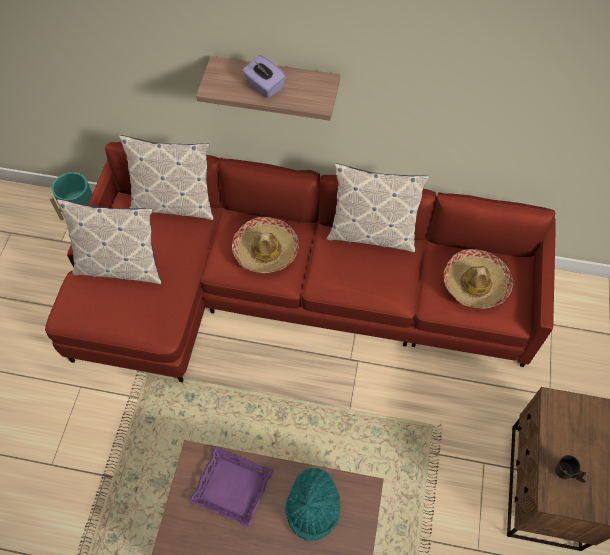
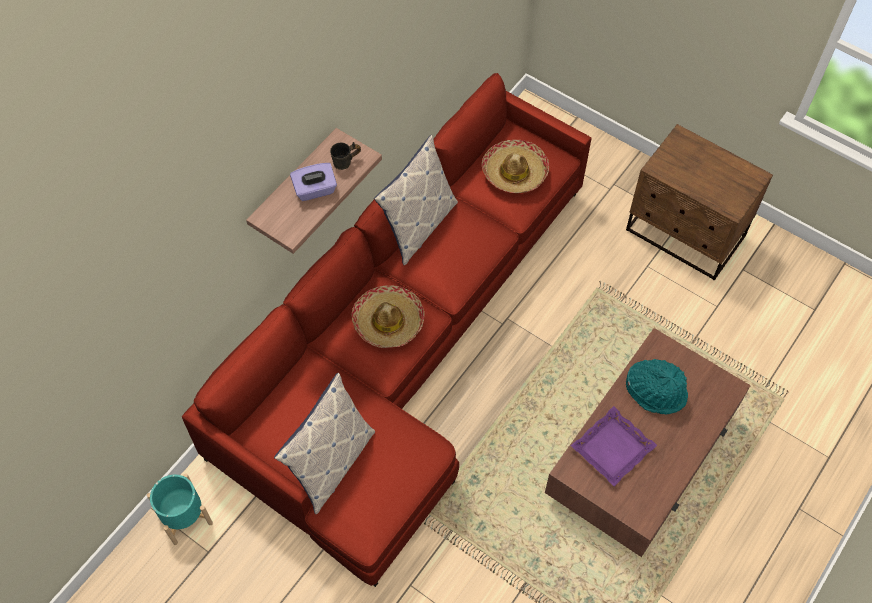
camera: 65 degrees left, 0 degrees up
(174, 204) = (279, 386): pillow -> none
(566, 475) = (718, 191): grey mug -> grey mug (346, 164)

